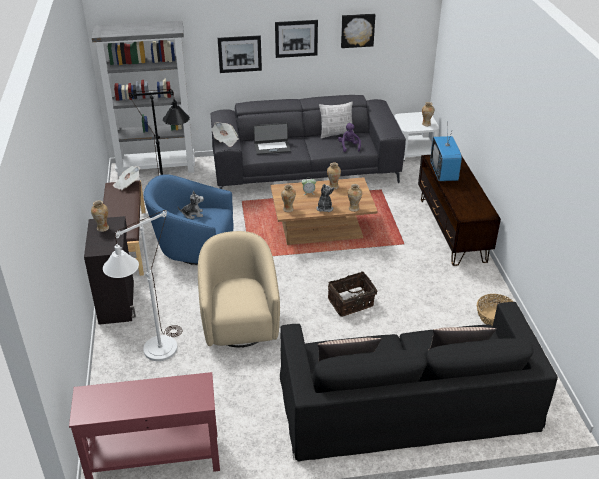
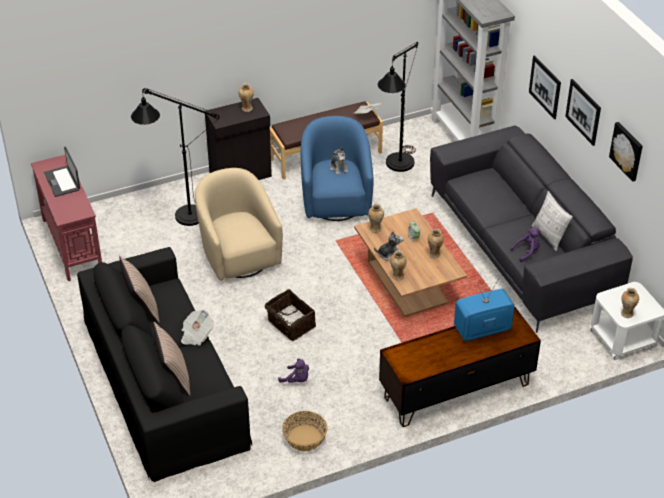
camera: 75 degrees right, 5 degrees up
(155, 355) = (181, 215): white floor lamp -> black floor lamp
(225, 140) = (453, 147): newspaper -> newspaper (196, 335)
(240, 322) = (238, 254): beige armchair -> beige armchair turned 90 degrees counterclockwise
(272, 147) = (488, 192): laptop -> laptop (62, 181)
(423, 311) = (296, 380): none -> purple plush toy

